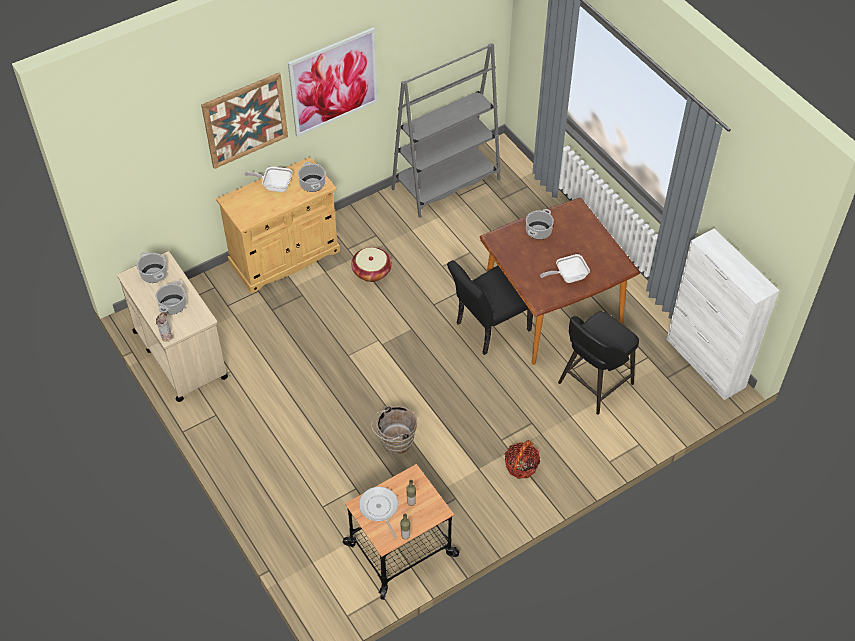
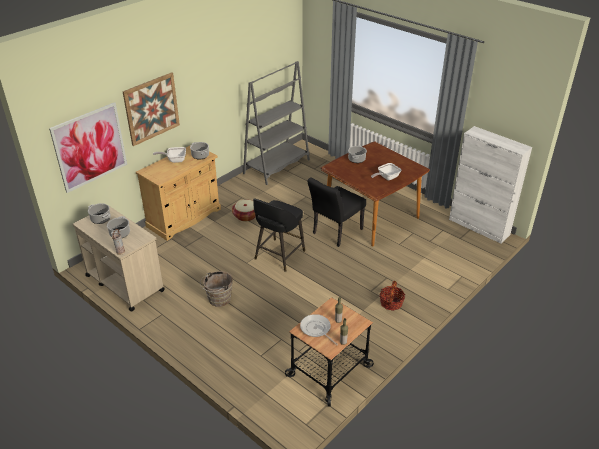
camera: 15 degrees left, 15 degrees down
(334, 82) = (205, 85): picture -> picture (90, 147)
(394, 442) = (298, 306): brown bucket -> brown bucket (217, 300)
(594, 384) = (416, 250): black stool -> black stool (278, 256)

